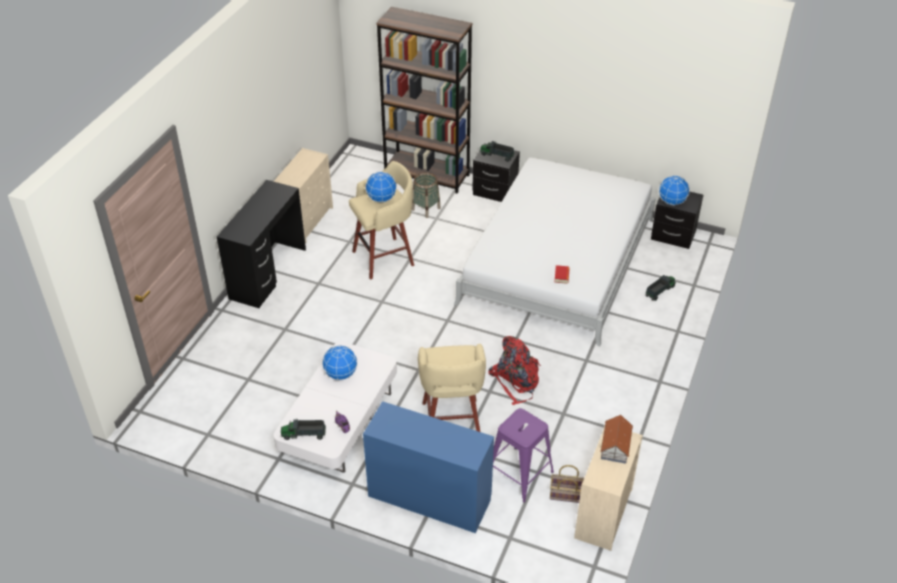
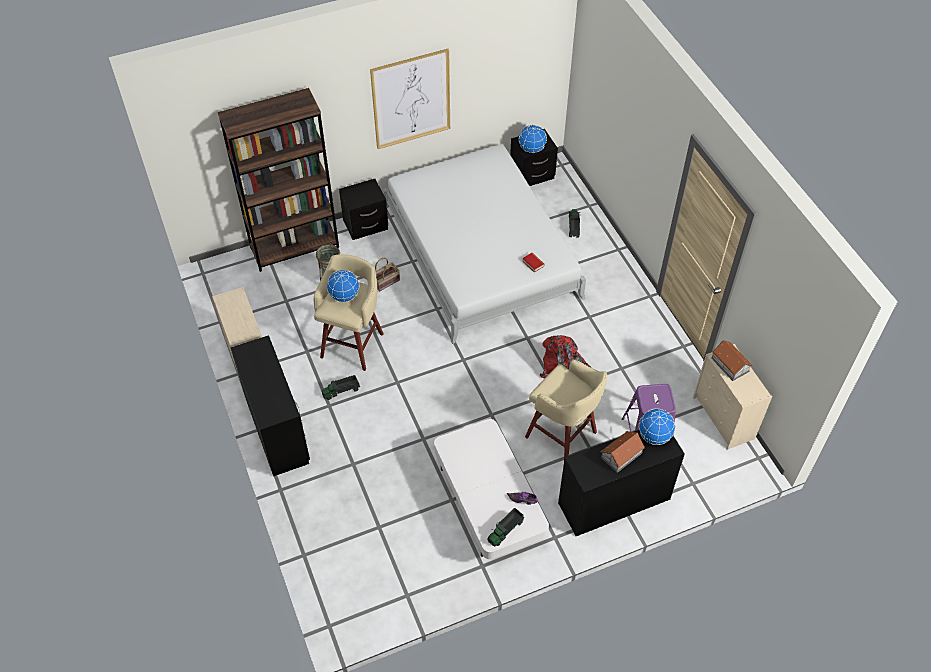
camera: 45 degrees left, 10 degrees up
(340, 374) = (470, 463): globe -> globe (654, 436)
(426, 433) = (622, 455): none -> toy house
(429, 498) = (614, 501): blue desk -> black desk
(497, 156) = (363, 194): toy truck -> toy truck (341, 391)
(565, 495) = (688, 425): basket -> basket (385, 282)
(568, 86) = (411, 99): none -> picture

